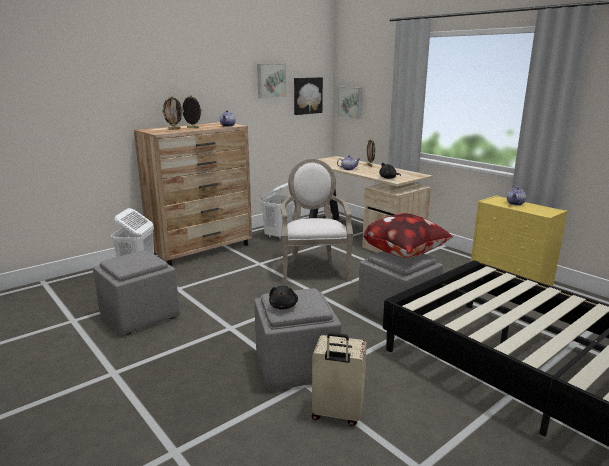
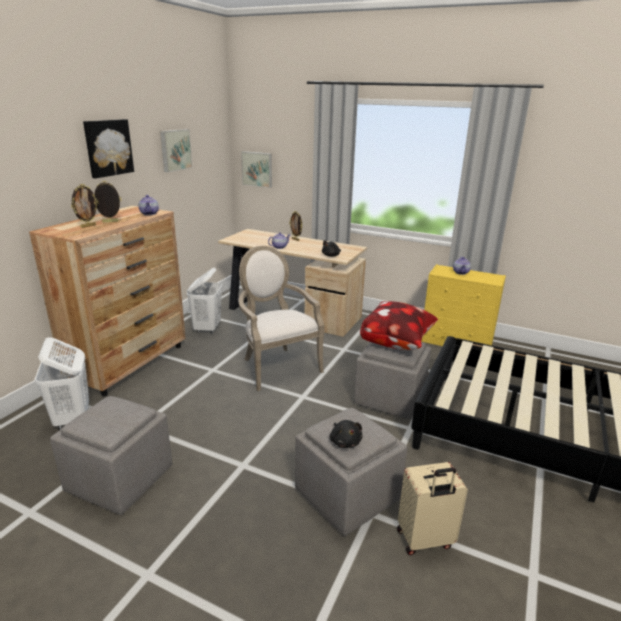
camera: 25 degrees left, 5 degrees up
(307, 95) = (210, 163): picture -> picture (108, 148)

